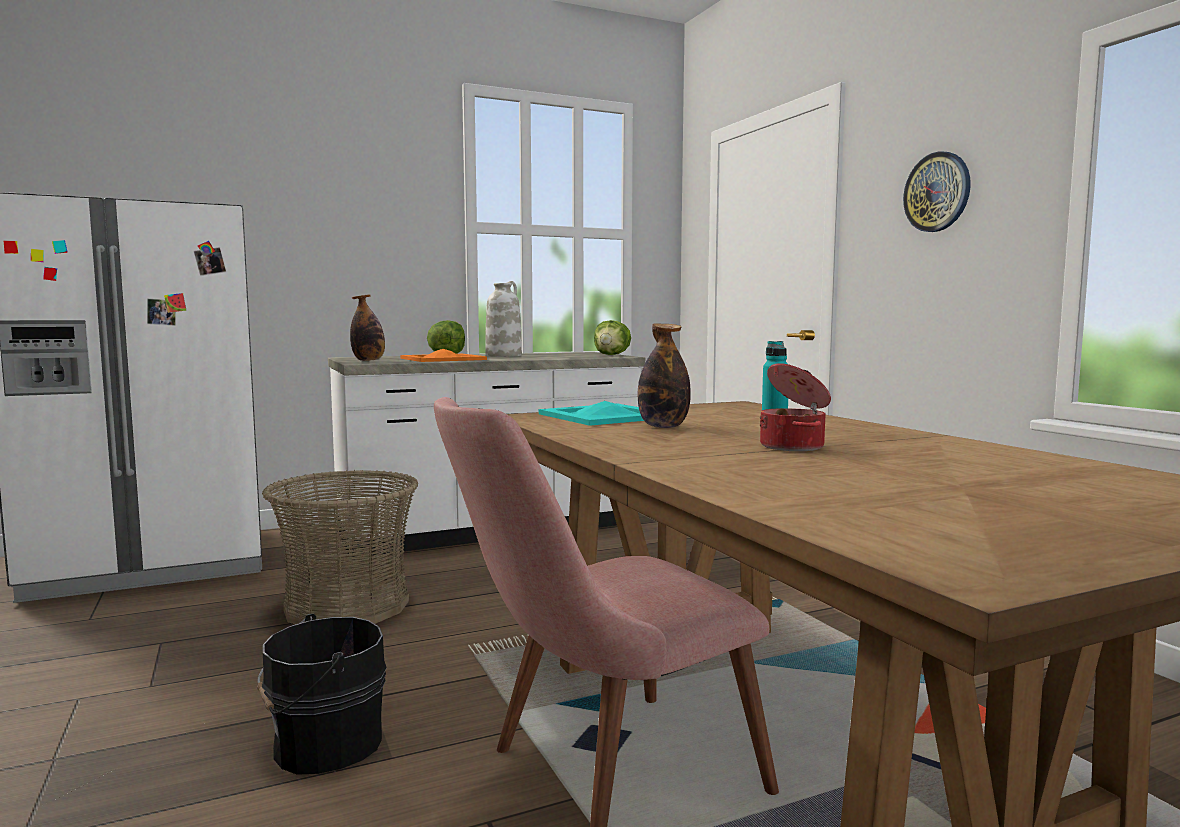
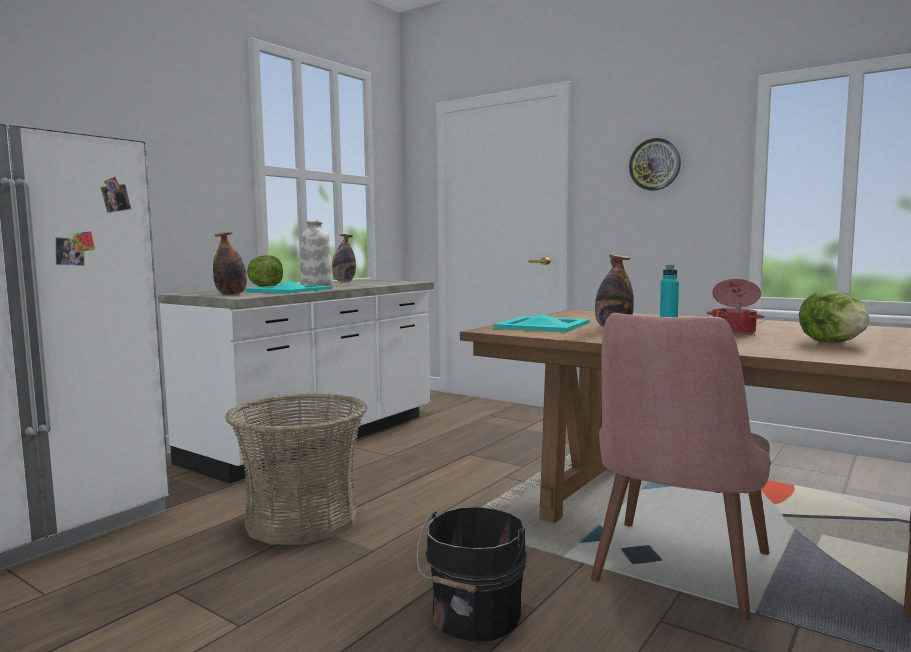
camera: 30 degrees left, 0 degrees up
(442, 359) = (289, 290): orange tray -> turquoise tray
(557, 353) = (344, 281): none -> bottle
(612, 355) = (398, 281): lettuce -> lettuce (833, 342)

